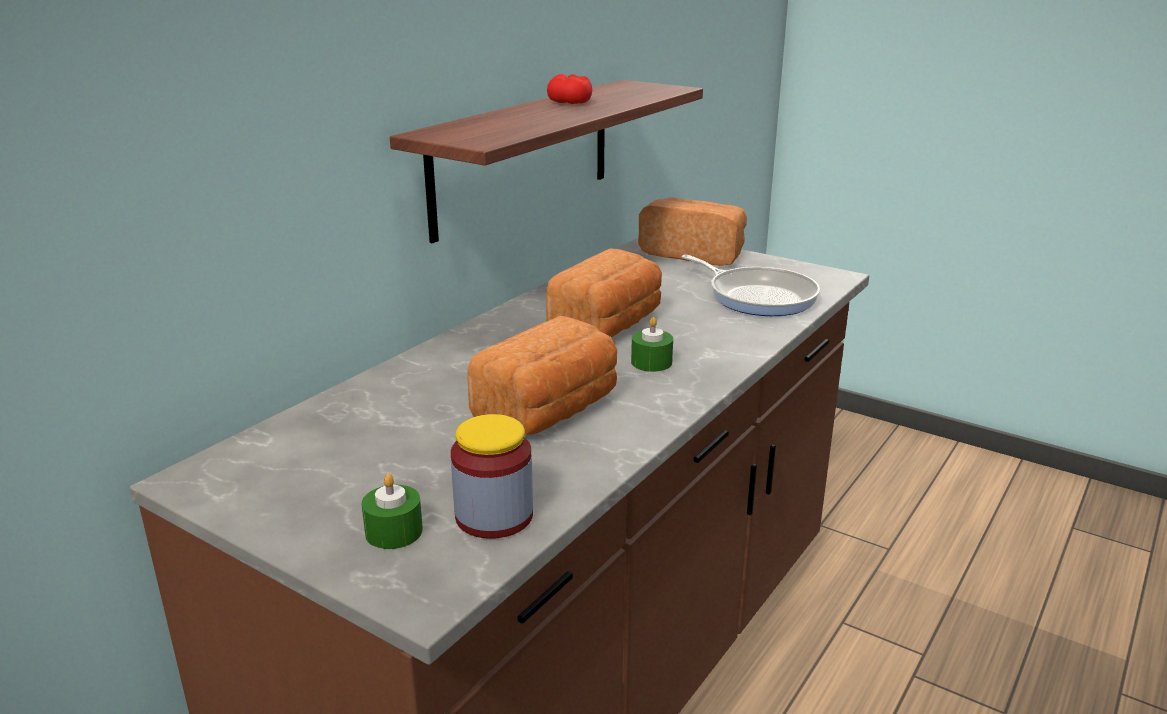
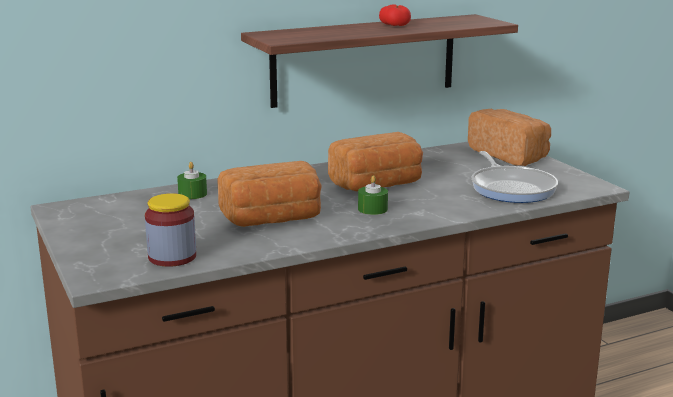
camera: 30 degrees right, 5 degrees down
(394, 531) = (117, 251): green candle -> green candle (192, 194)

